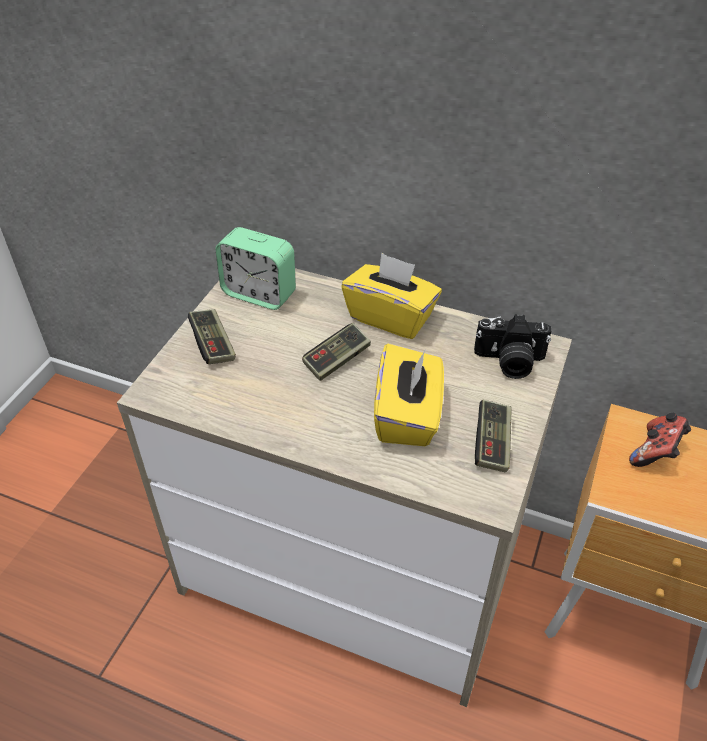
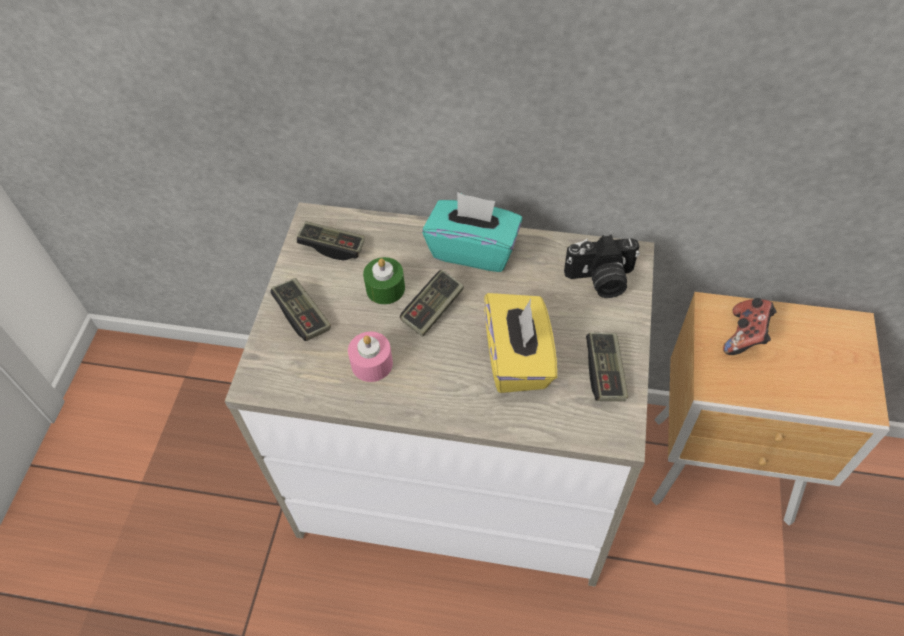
camera: 10 degrees left, 10 degrees up
(259, 294) = (332, 247): alarm clock -> game controller
(264, 395) = (372, 364): none -> pink candle
(297, 335) = (385, 288): none -> green candle
(391, 317) = (473, 250): yellow tissue box -> turquoise tissue box

